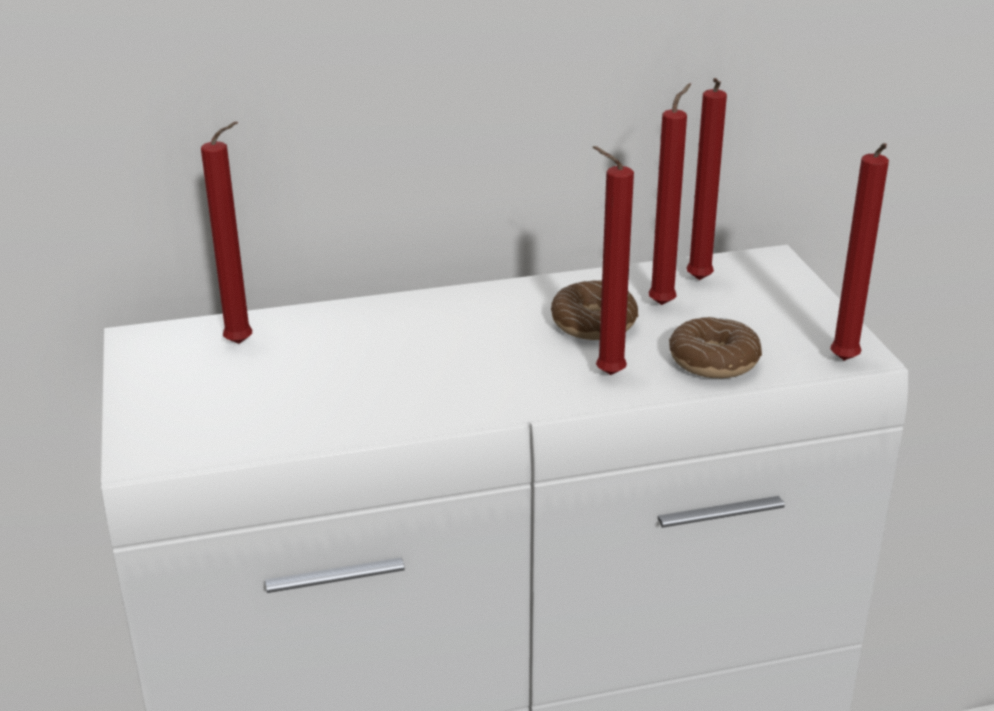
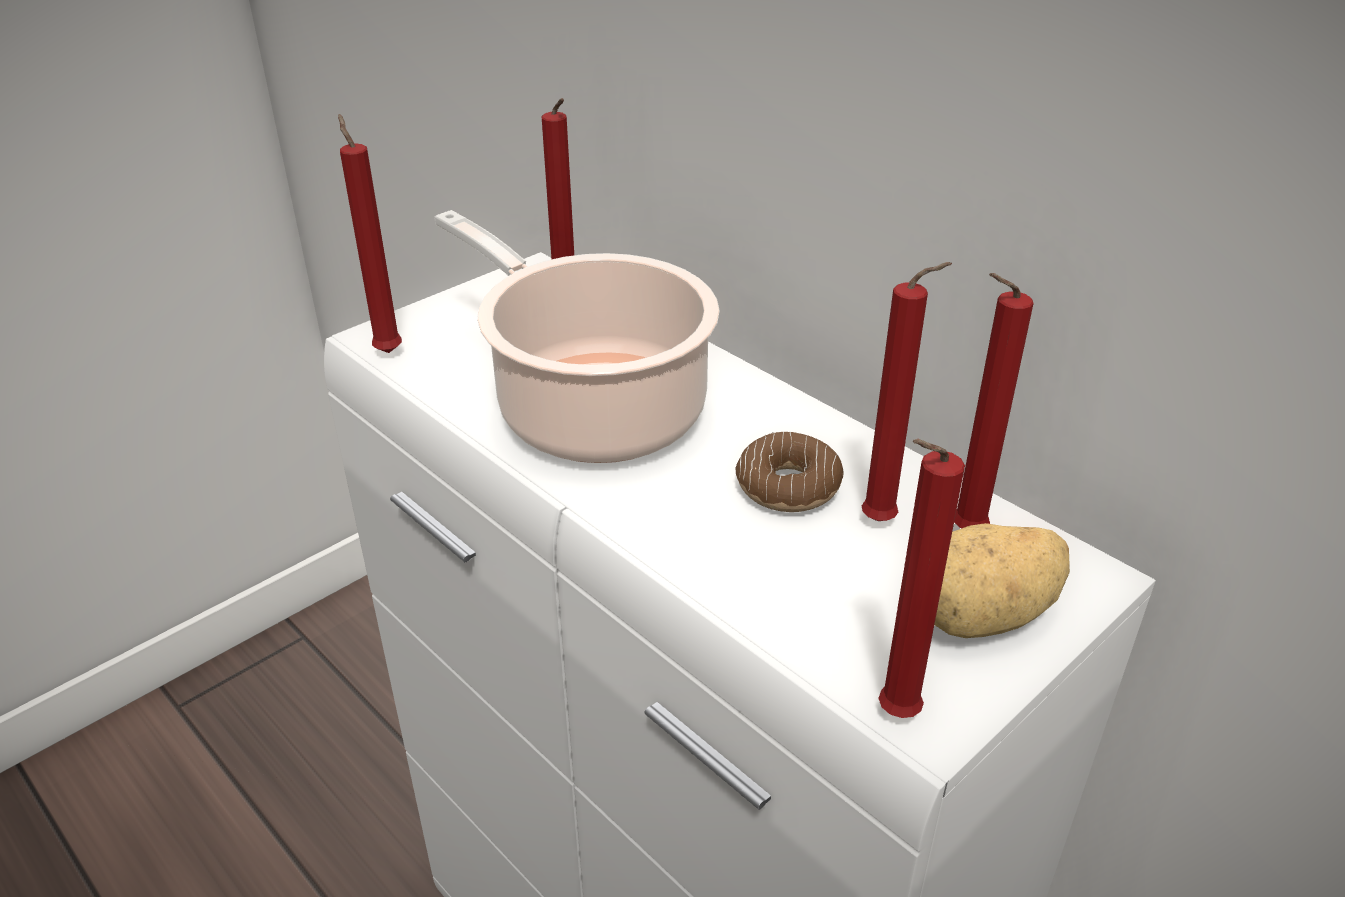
camera: 60 degrees right, 5 degrees up
(405, 372) = (592, 407): none -> cooking pot
(605, 375) = (691, 527): red candle -> red candle (387, 350)
(714, 361) = (791, 598): donut -> none
(782, 305) = (983, 618): none -> potato

